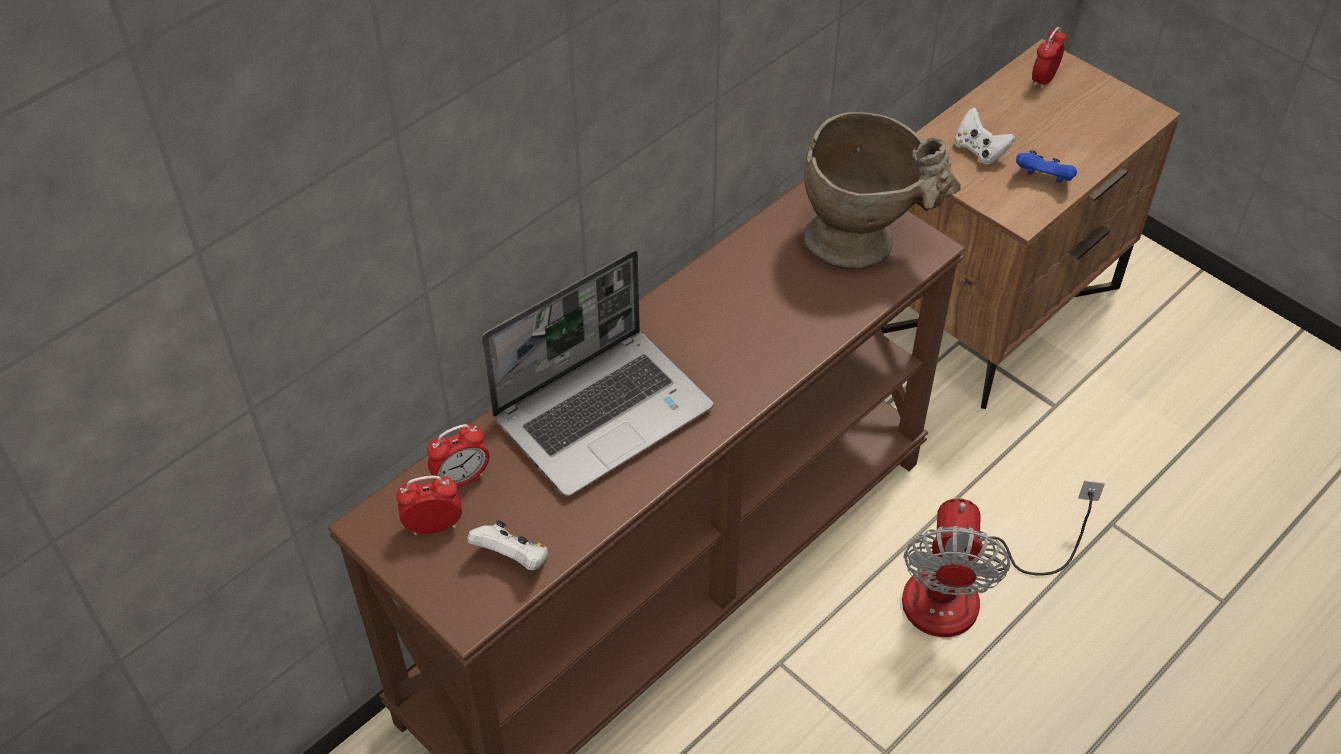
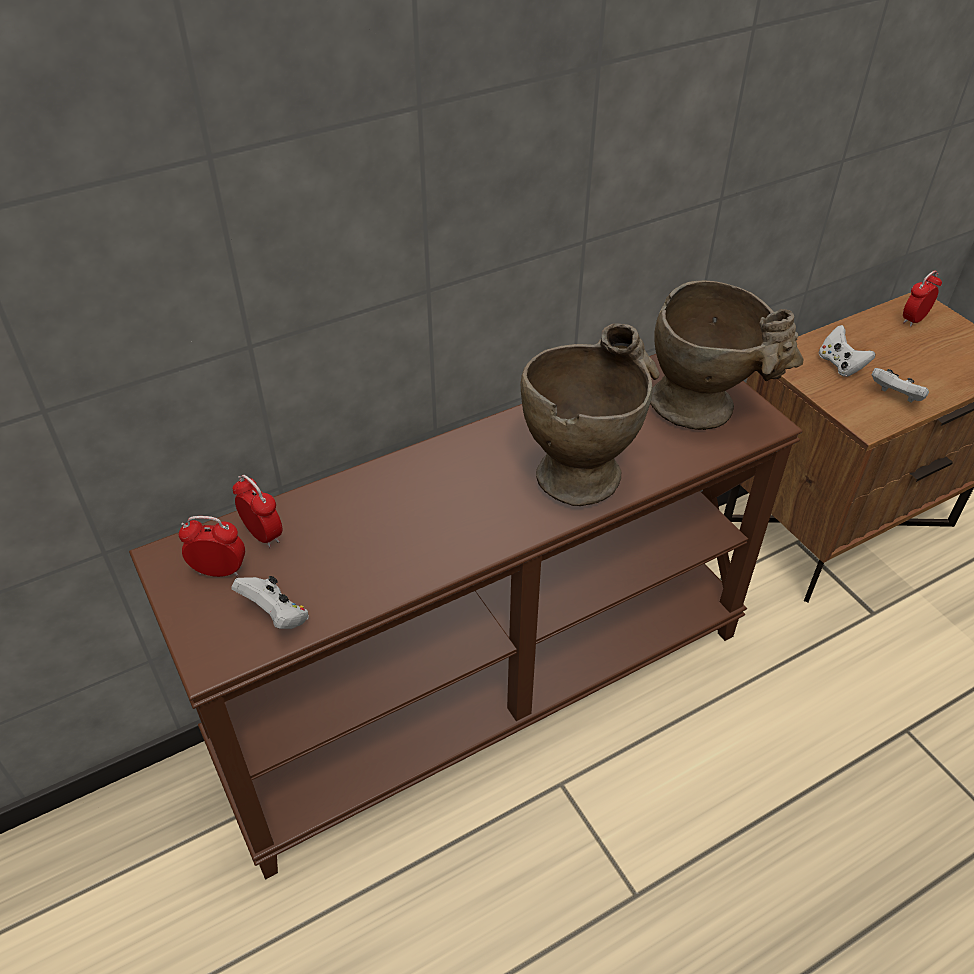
camera: 15 degrees right, 5 degrees down
(461, 478) = (263, 534): alarm clock -> alarm clock turned 120 degrees counterclockwise
(604, 411) = (414, 504): laptop -> none
(761, 333) = (583, 466): none -> beige vase
(965, 591) = (751, 759): fan -> none
(1043, 179) = (895, 397): blue game controller -> white game controller

